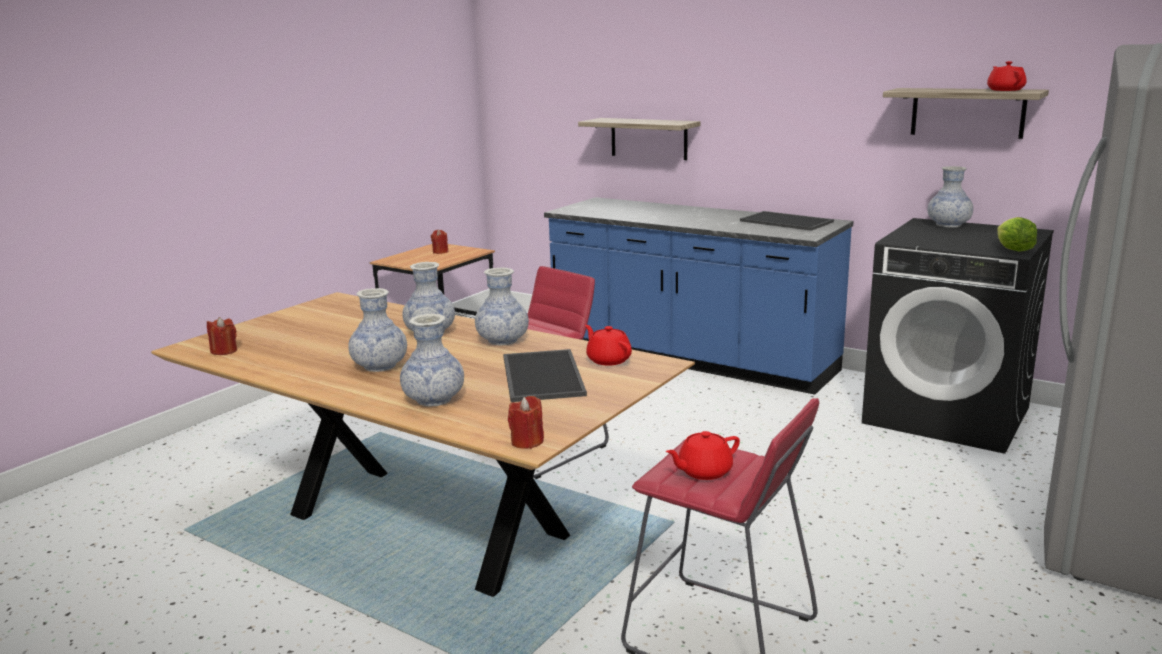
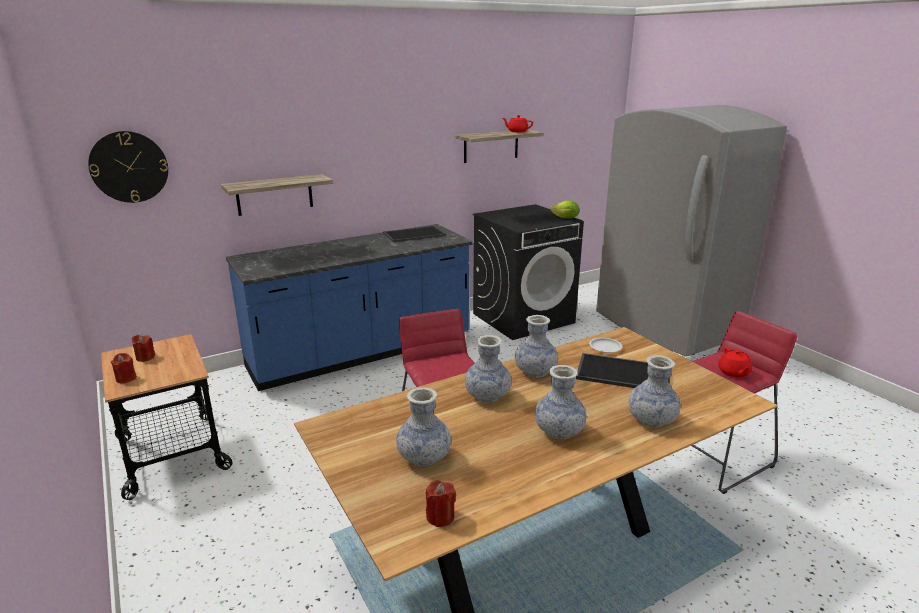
camera: 65 degrees left, 5 degrees up
(527, 442) = (741, 401): red candle -> red candle (126, 378)
(533, 90) = (129, 167): none -> wall clock
(608, 360) = (605, 347): red teapot -> white plate
(948, 225) = (500, 213): vase -> vase (424, 457)

